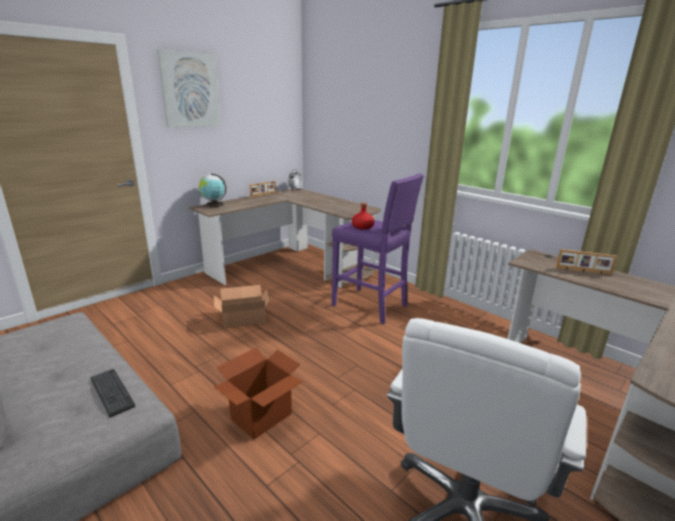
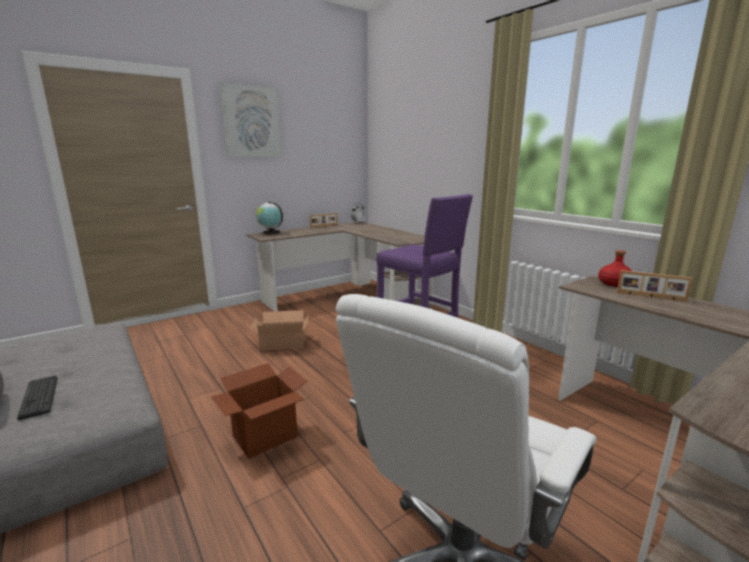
camera: 10 degrees right, 5 degrees down
(112, 392) = (108, 391): keyboard -> keyboard (39, 397)
(362, 227) = (407, 251): red bottle -> red bottle (614, 284)

